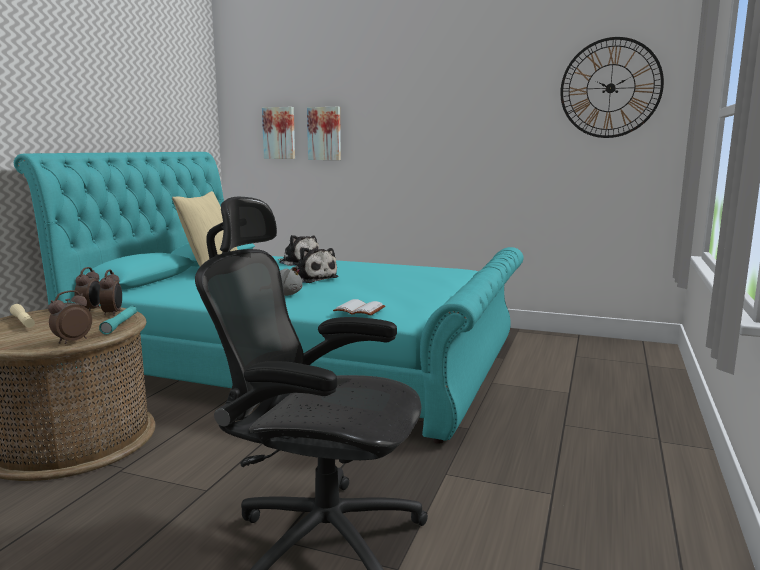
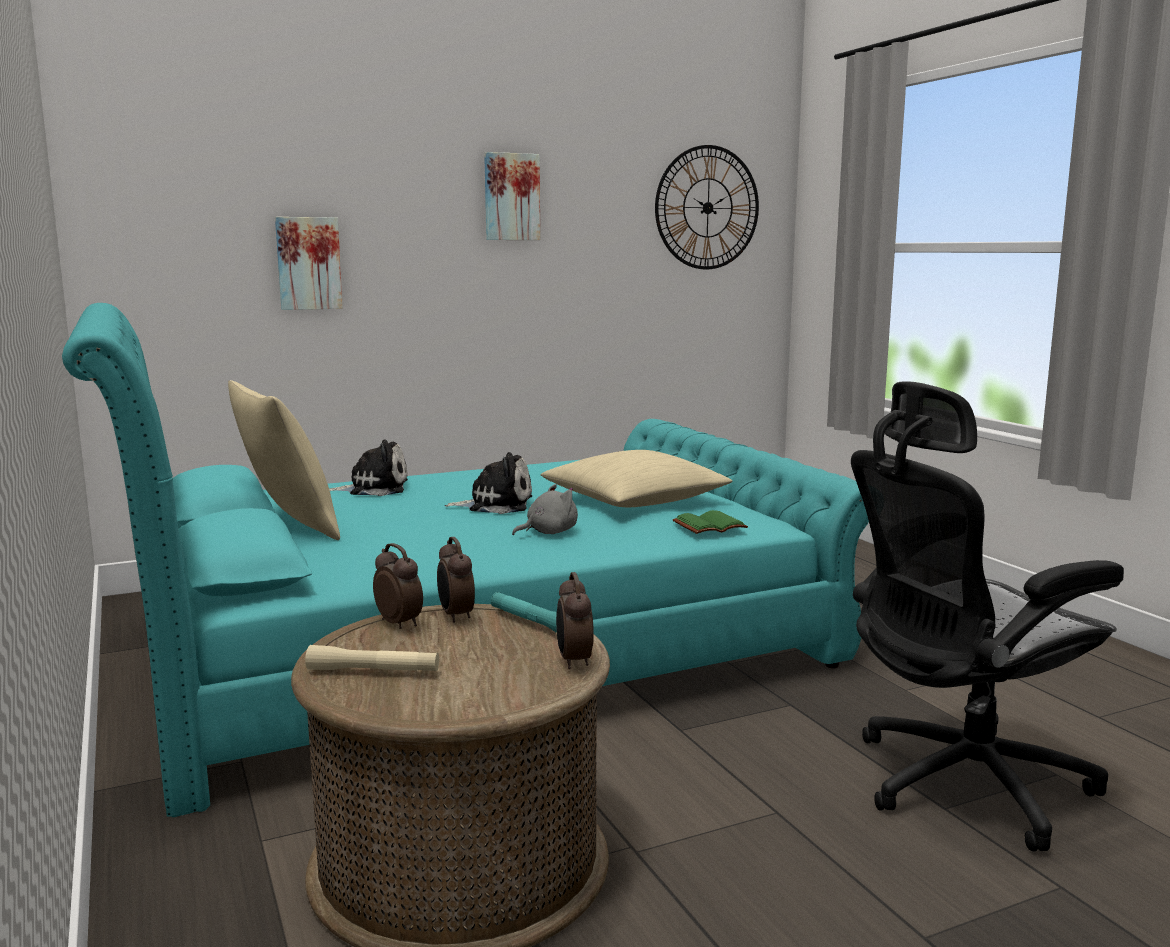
camera: 45 degrees left, 0 degrees up
(113, 313) = (455, 616): alarm clock -> alarm clock turned 150 degrees counterclockwise
(279, 133) = (213, 262): picture -> picture (511, 197)
(360, 310) = (709, 525): white book -> green book
(382, 291) = (634, 501): none -> beige pillow

